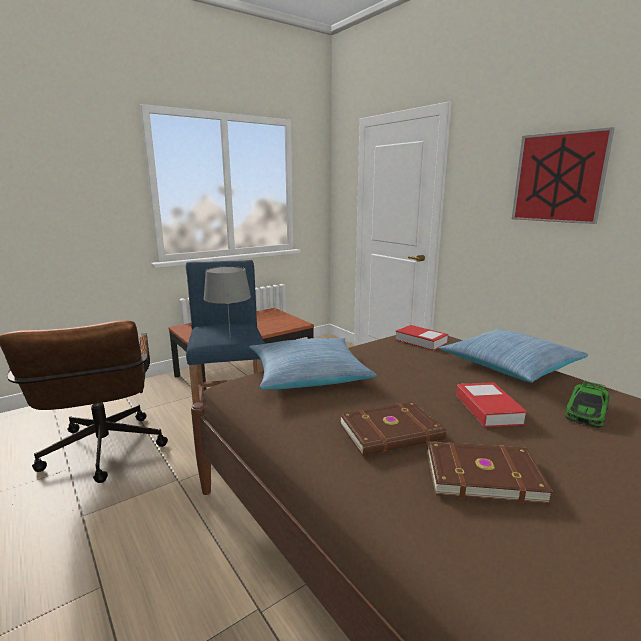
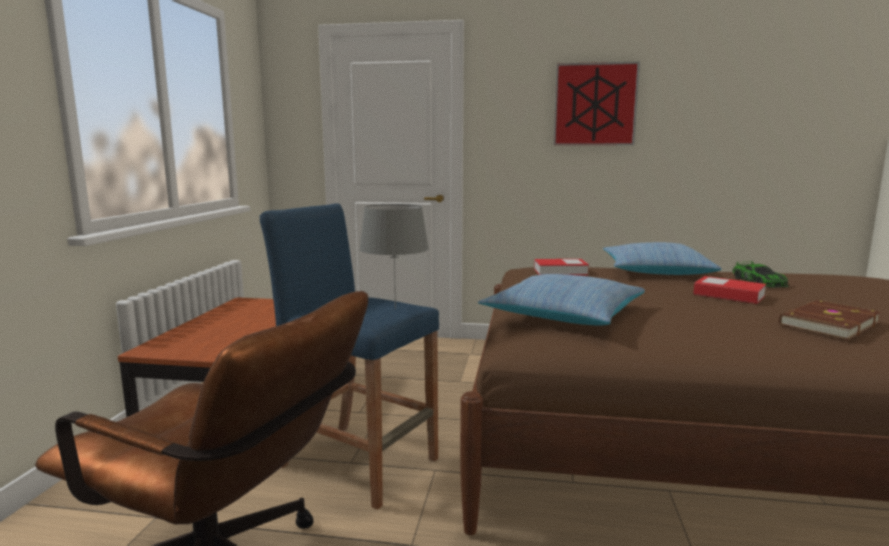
camera: 45 degrees left, 5 degrees down
(392, 432) = (736, 324): brown book -> none

